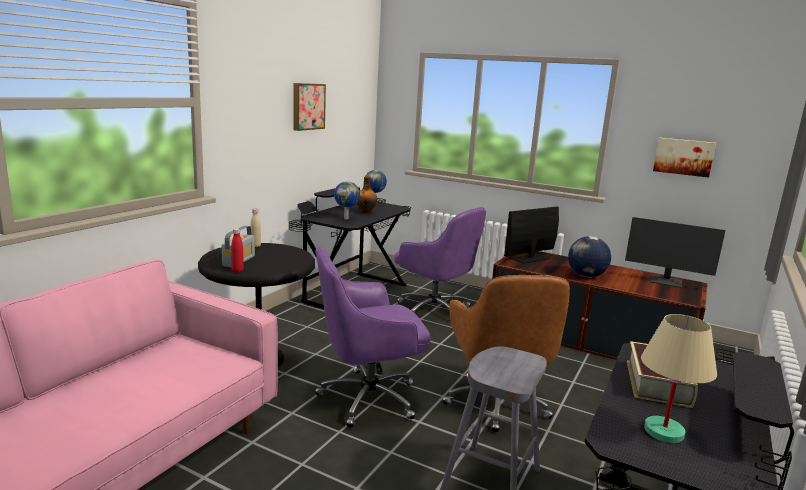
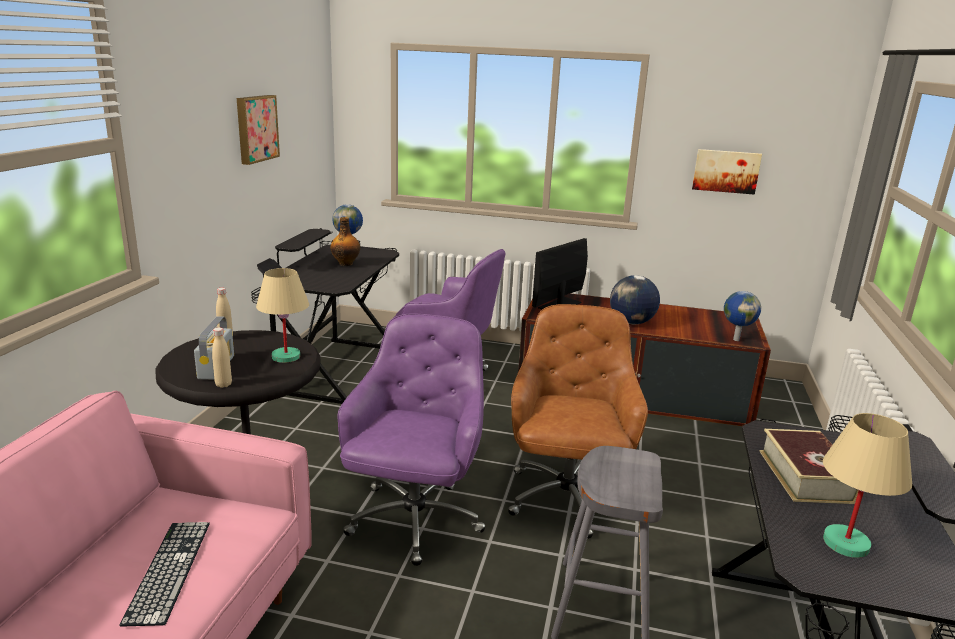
camera: 15 degrees left, 5 degrees up
(160, 380) = (169, 570): none -> keyboard
(237, 271) = (223, 384): red bottle -> beige bottle
(289, 260) = (286, 357): none -> beige table lamp
(346, 218) = (326, 278): globe -> globe (736, 339)
(368, 398) = (415, 520): purple office chair -> purple office chair turned 135 degrees clockwise
(496, 403) = (567, 498): brown office chair -> brown office chair turned 150 degrees counterclockwise
(666, 282) = (716, 319): monitor -> none

